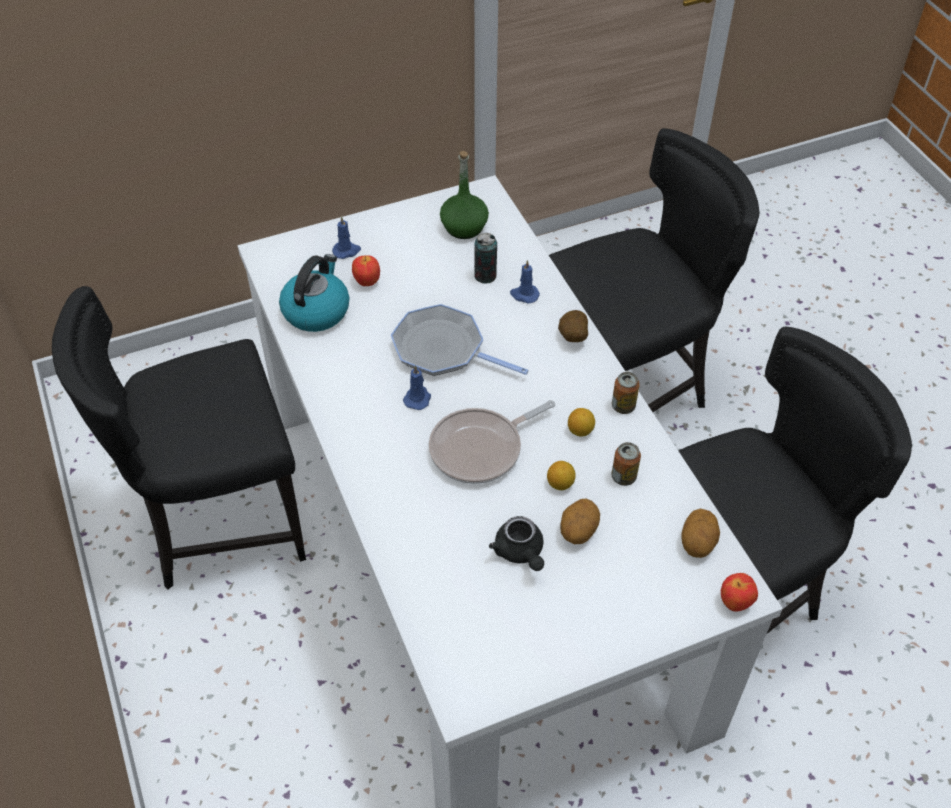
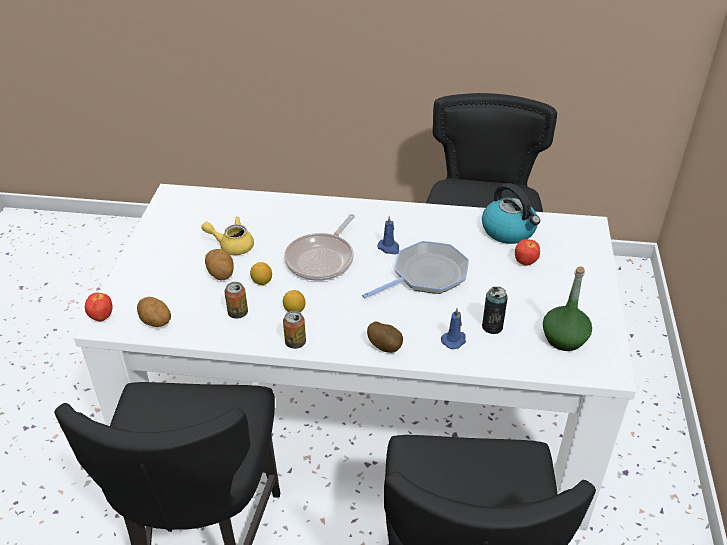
camera: 120 degrees right, 10 degrees down
(346, 251) = (569, 264): blue candle -> none
(481, 449) = (322, 259): frying pan -> frying pan turned 150 degrees counterclockwise
(520, 553) = (232, 245): black teapot -> yellow teapot

